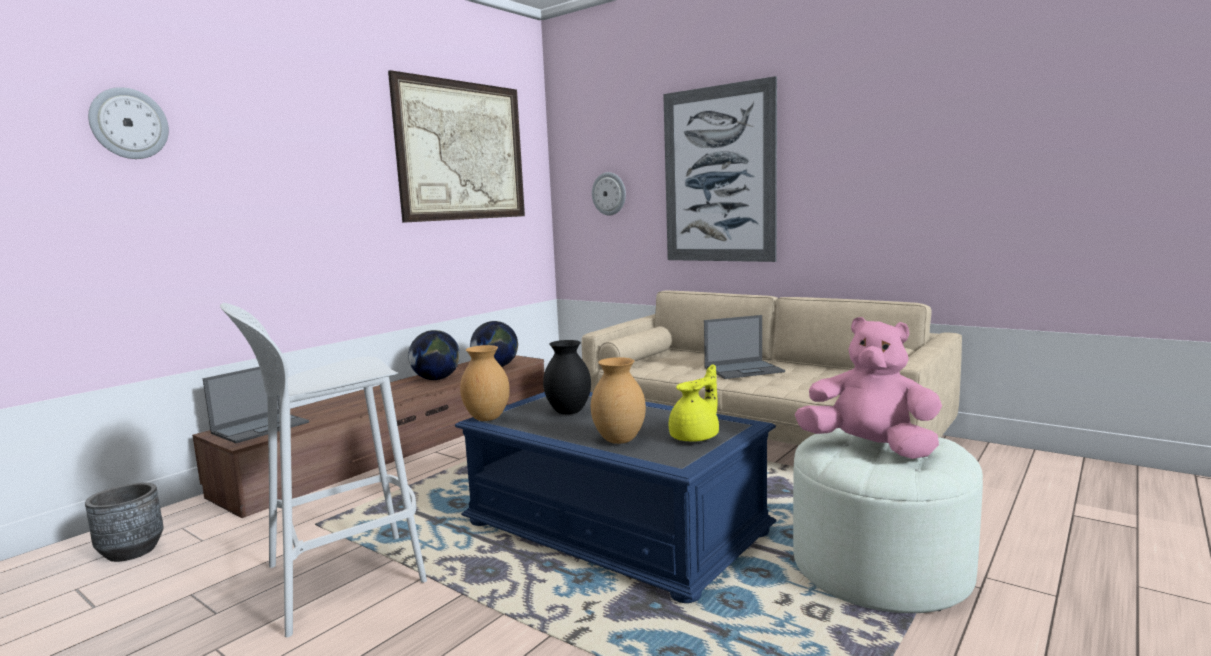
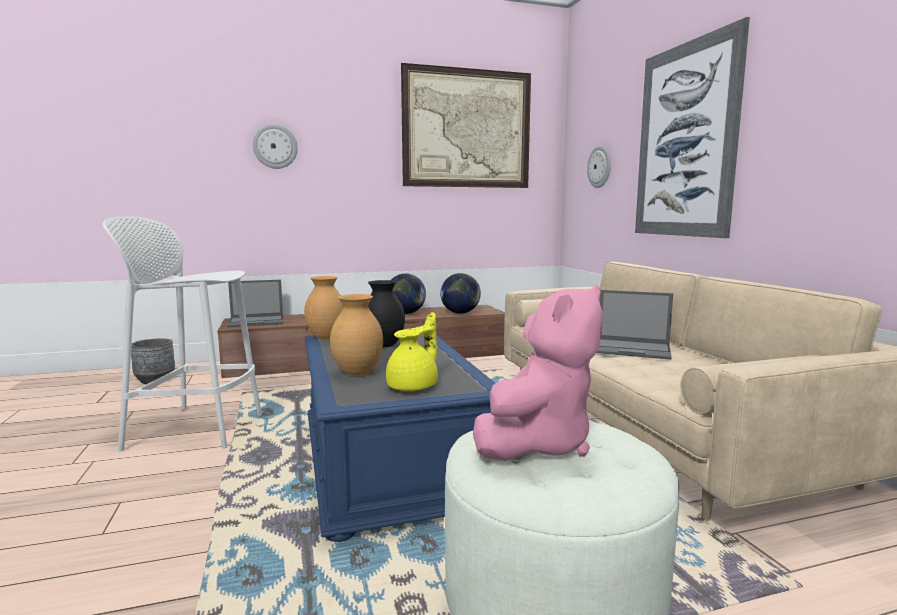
camera: 35 degrees right, 0 degrees up
(129, 124) = (202, 109): wall clock -> wall clock (275, 146)
(696, 437) = (414, 386): yellow teapot -> yellow teapot turned 45 degrees counterclockwise
(869, 448) = (538, 443): pink plush toy -> pink plush toy turned 60 degrees clockwise

